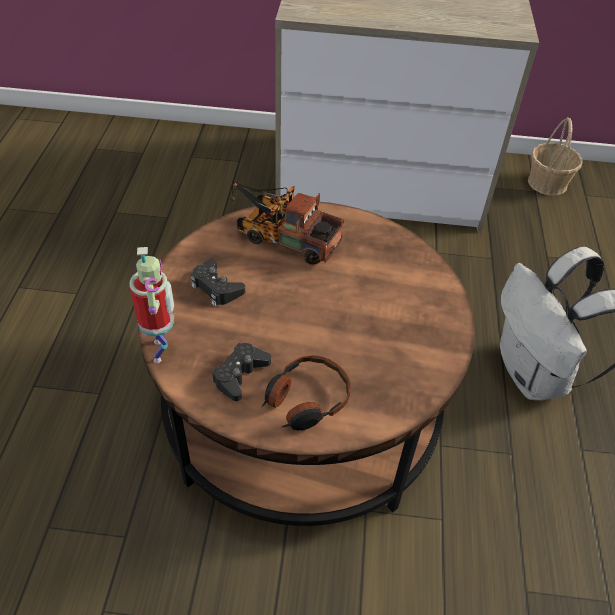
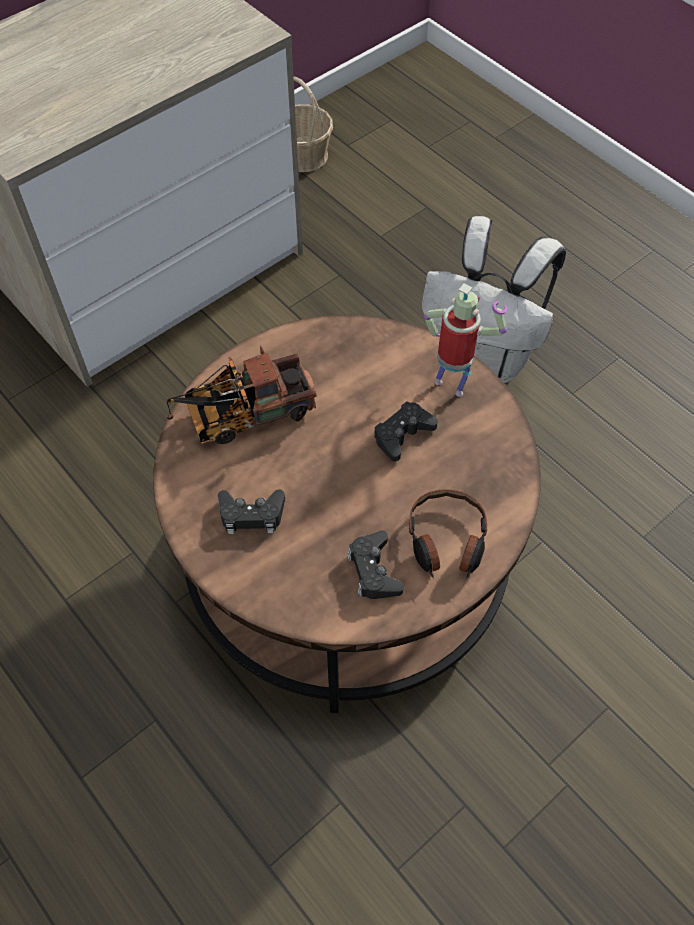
camera: 45 degrees left, 10 degrees up
(162, 351) = (286, 613): toy robot -> toy robot (452, 384)
(362, 320) = (402, 434): none -> black game controller

